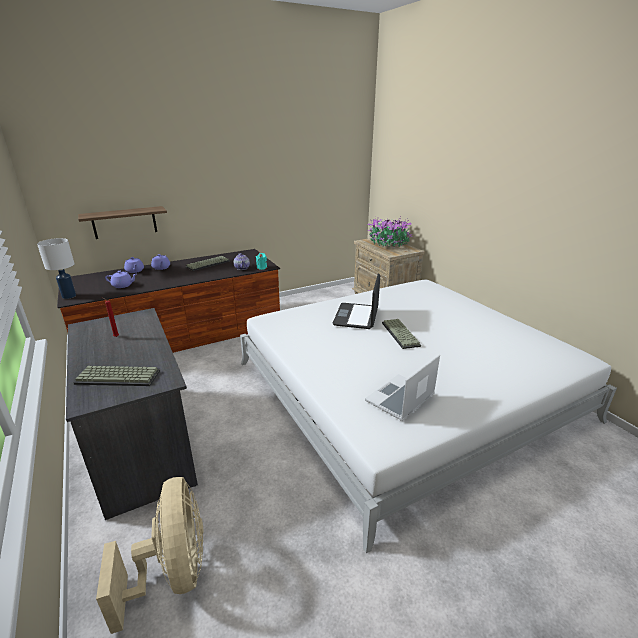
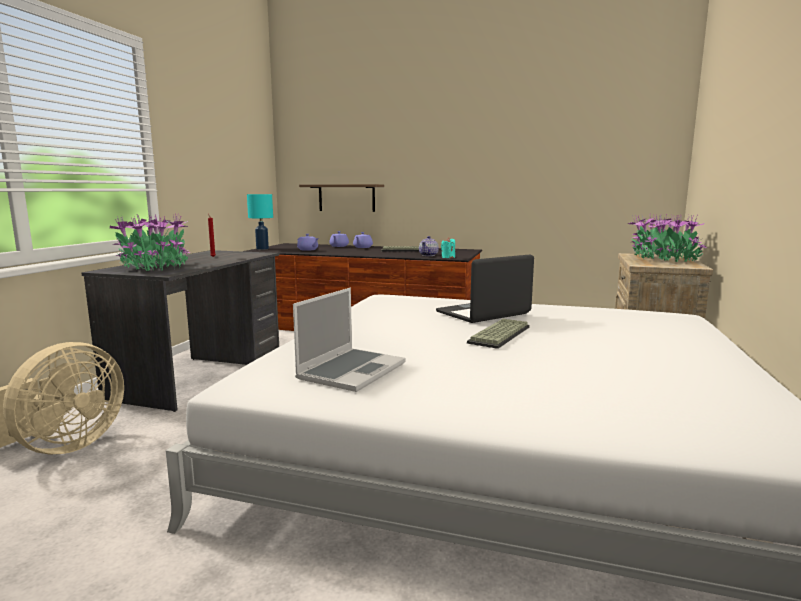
camera: 45 degrees right, 15 degrees down
(69, 296) = (262, 248): white table lamp -> turquoise table lamp
(119, 376) = (155, 267): keyboard -> potted plant
(400, 399) = (351, 371): laptop -> laptop turned 120 degrees clockwise

